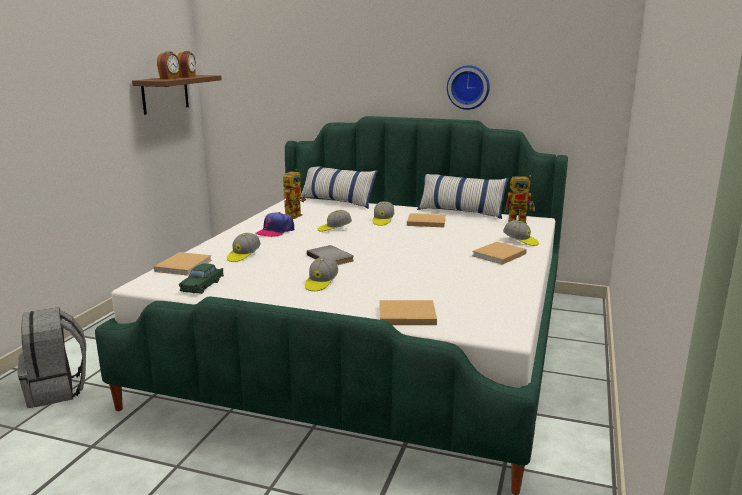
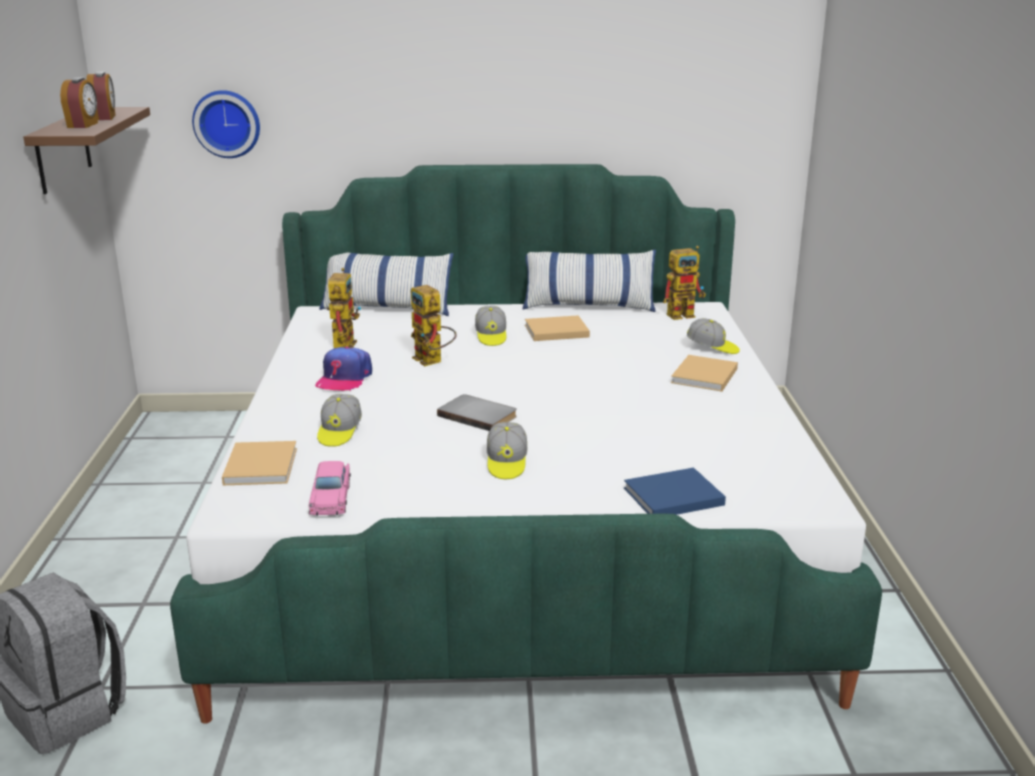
camera: 20 degrees left, 5 degrees up
(203, 286) = (331, 498): green toy car -> pink toy car
(334, 229) = (433, 361): cap -> toy robot
(405, 315) = (671, 497): beige book -> blue book
(468, 87) = (580, 113): wall clock -> wall clock (227, 123)

